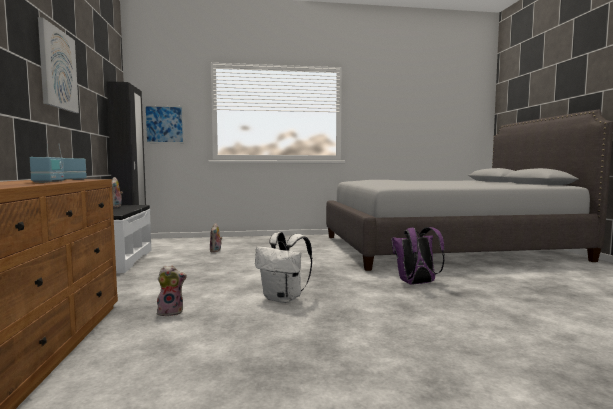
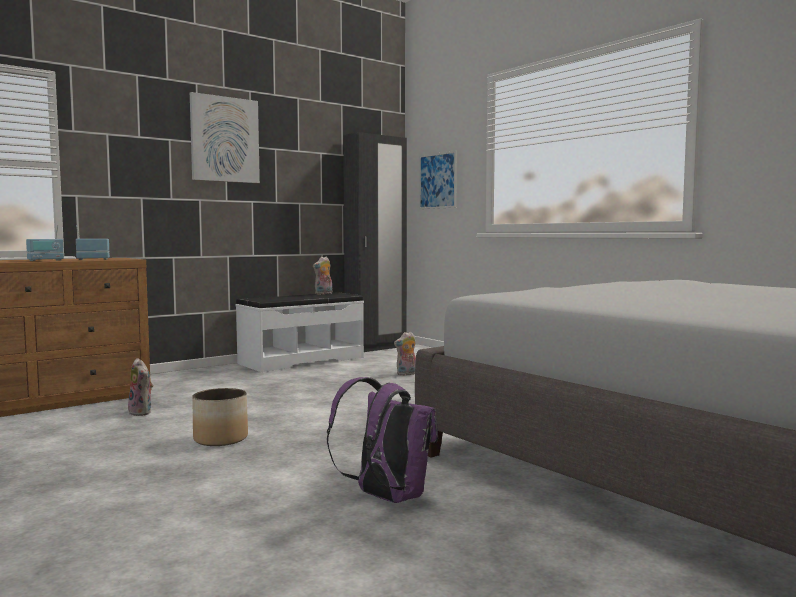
camera: 60 degrees right, 0 degrees up
(284, 298) = (221, 439): white backpack -> planter

